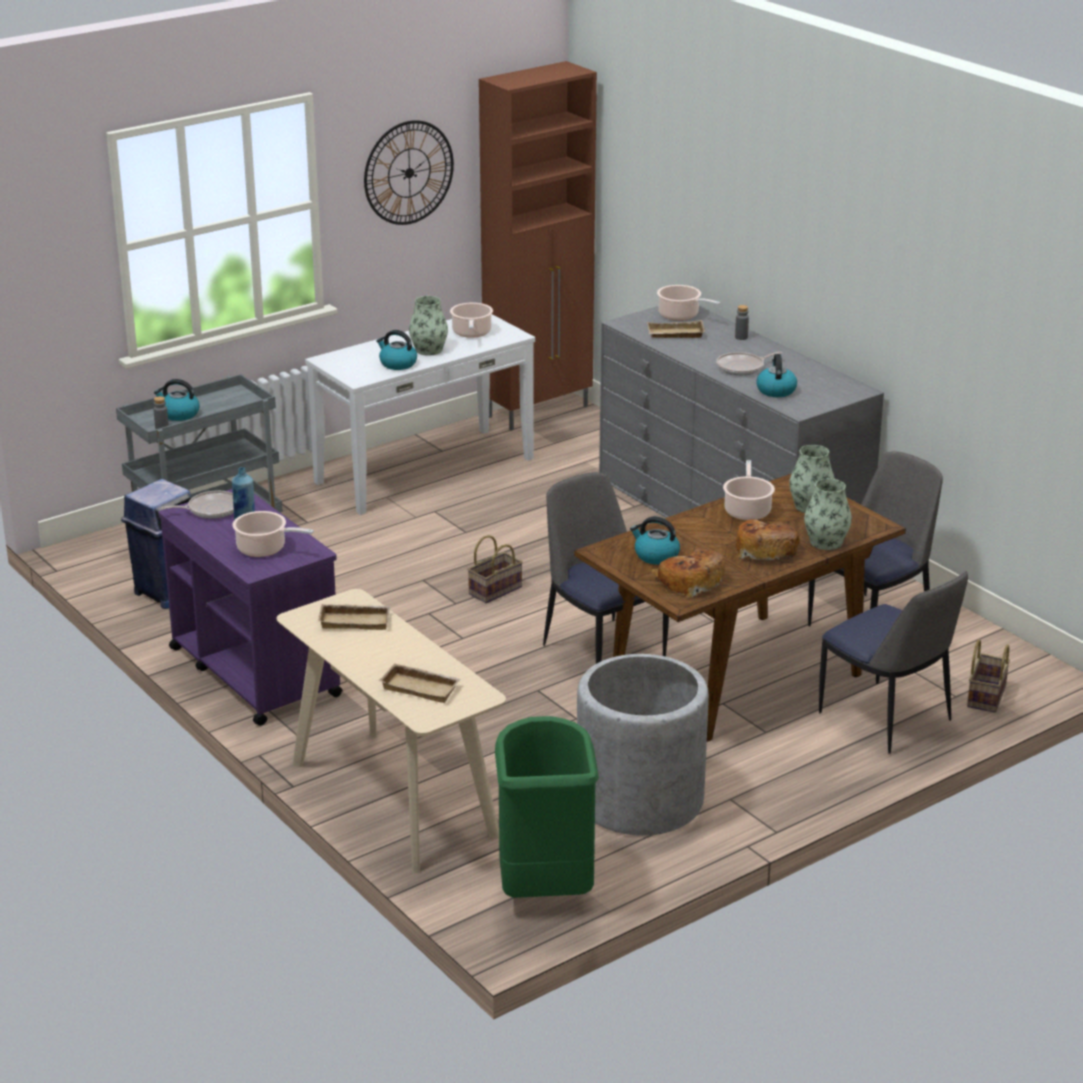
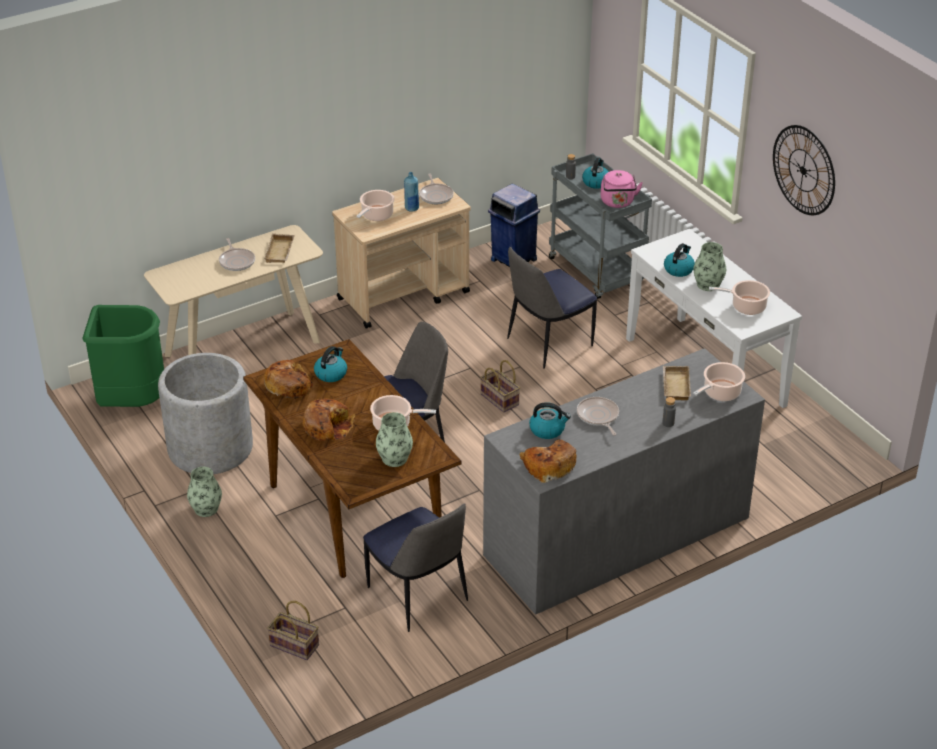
camera: 95 degrees right, 10 degrees up
(233, 401) = (618, 203): none -> pink kettle
(254, 671) = (404, 295): purple cart -> beige cart
(383, 654) = (237, 261): none -> frying pan
(421, 687) = (193, 274): beige tray -> none
(539, 411) = (829, 439): brown cabinet -> none
(826, 542) = (333, 458): vase -> vase (206, 509)
(836, 389) = (548, 465): none -> bread
(887, 719) = (276, 582): chair -> chair (547, 343)

